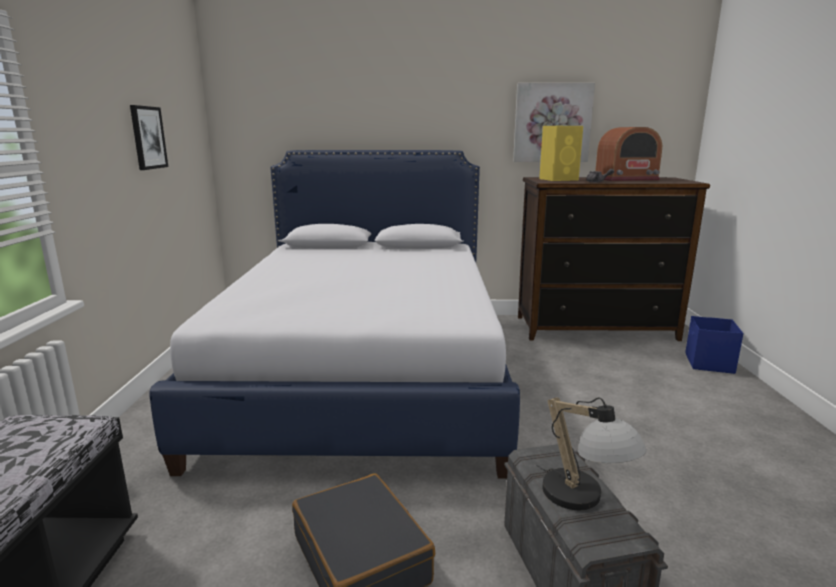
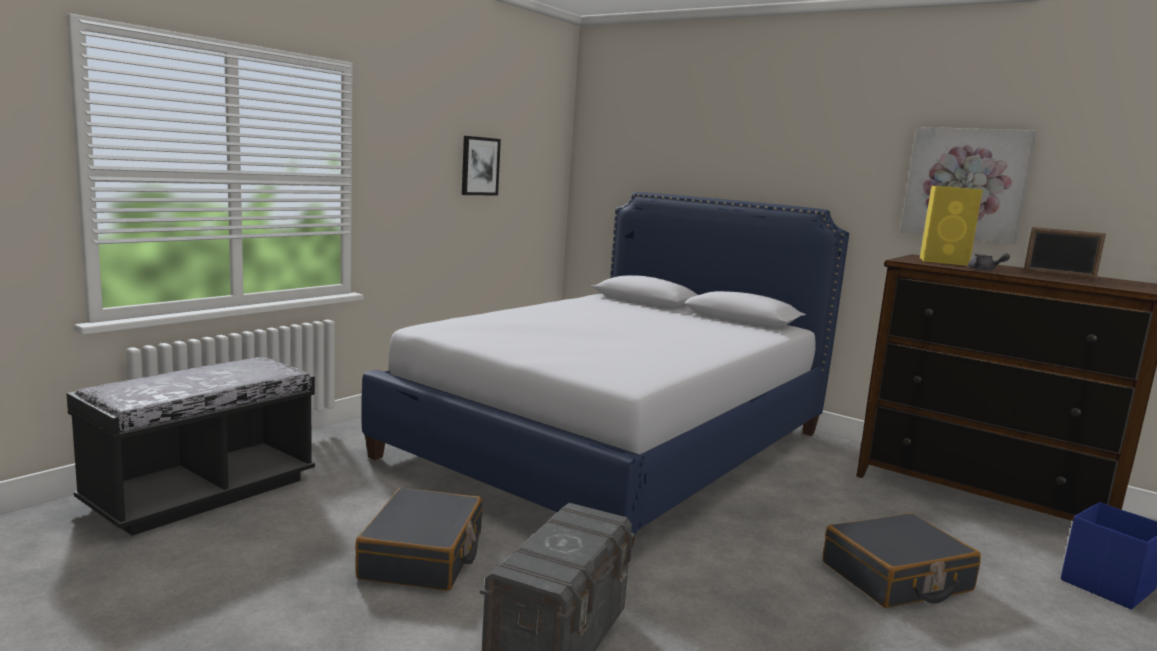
camera: 35 degrees right, 5 degrees down
(584, 500) = (560, 548): table lamp -> none
(626, 179) = (1059, 275): radio -> picture frame
(640, 403) = (896, 577): none -> black suitcase

